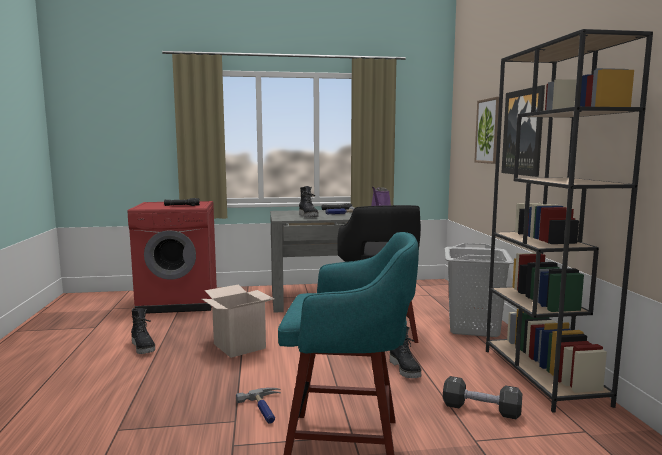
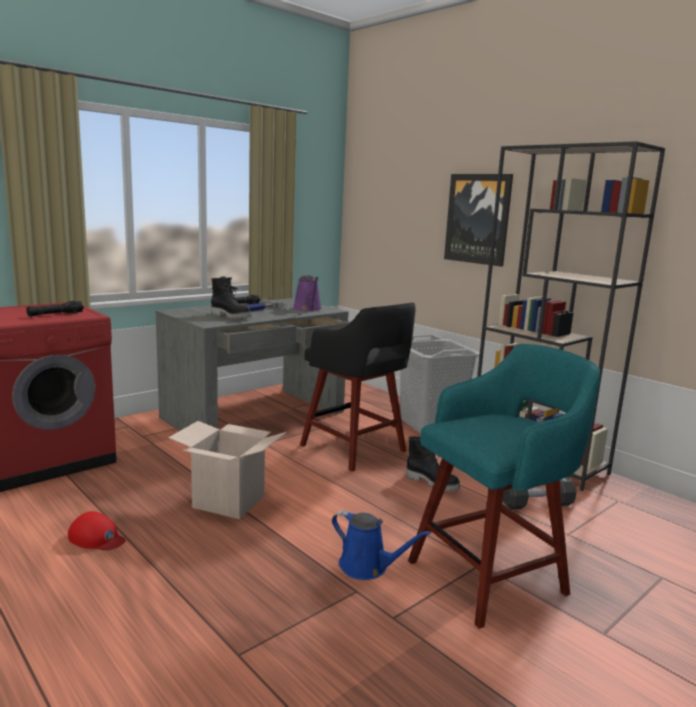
camera: 35 degrees left, 5 degrees up
(143, 347) = (97, 538): black boot -> red cap
(265, 409) = (367, 567): hammer -> blue watering can
(488, 131) = (417, 211): picture -> none

